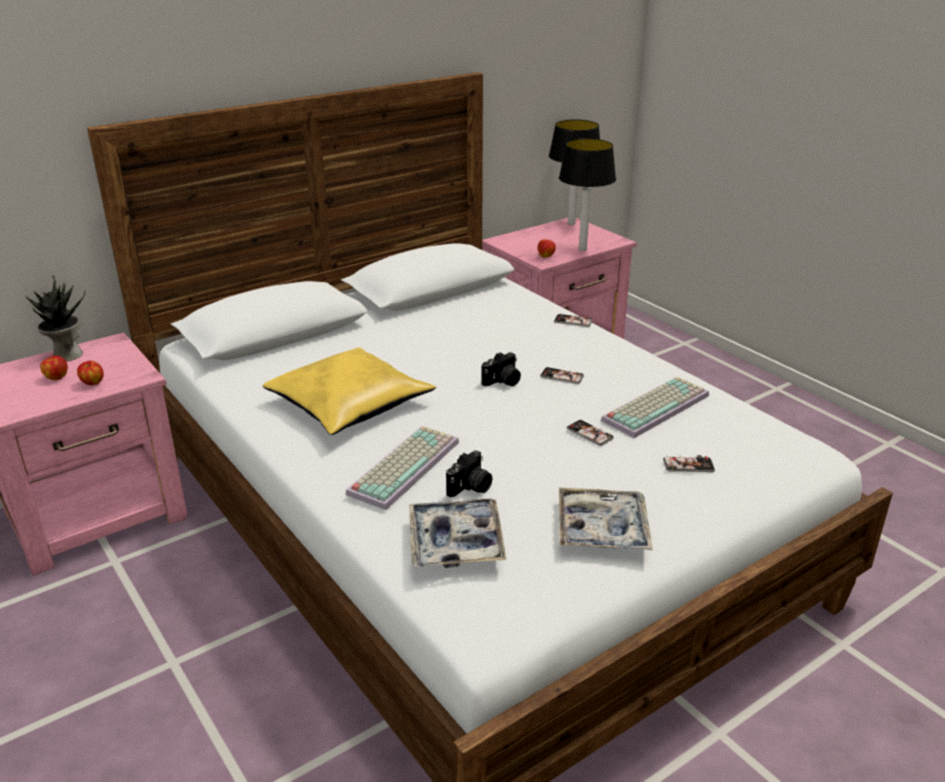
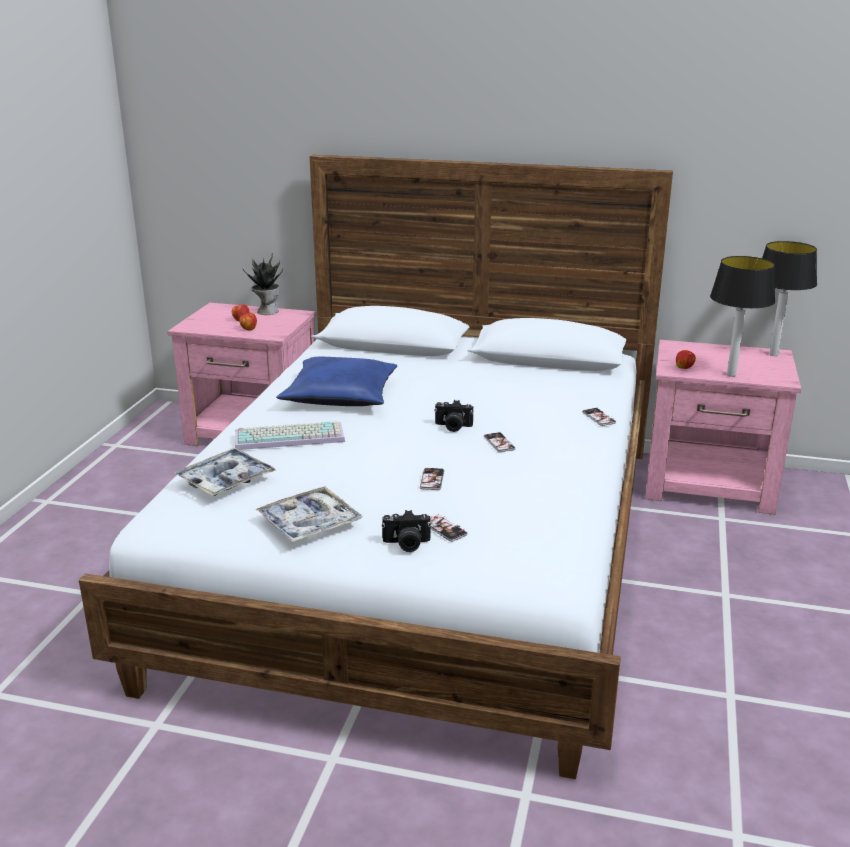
camera: 50 degrees right, 5 degrees down
(350, 404) = (341, 396): yellow pillow -> blue pillow
(470, 488) = (292, 463): camera -> camera (406, 544)
(655, 406) = (516, 490): keyboard -> none

